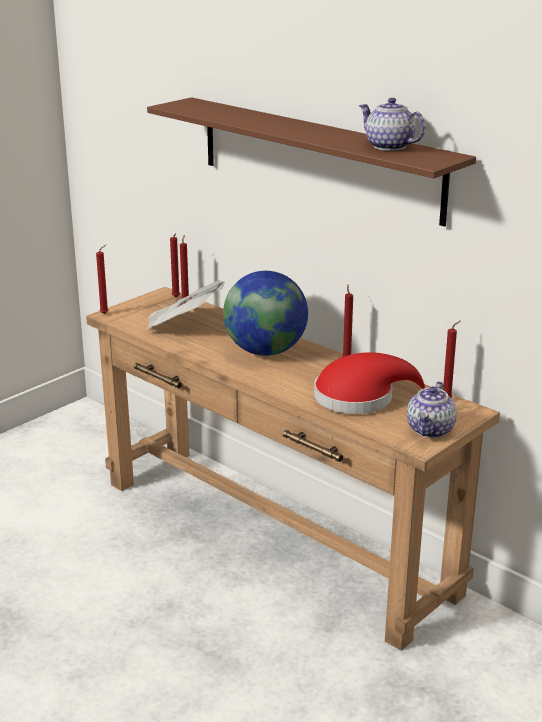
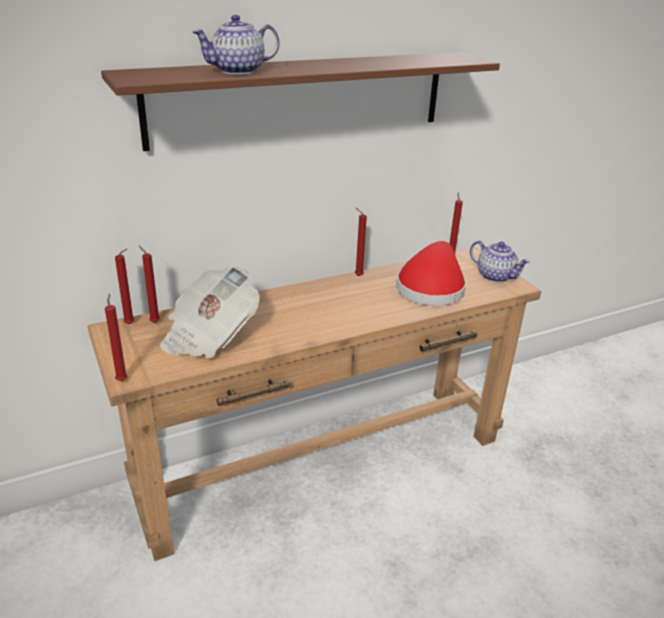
camera: 70 degrees left, 5 degrees up
(265, 351) = (312, 306): globe -> none
(388, 146) = (414, 59): teapot -> teapot (238, 71)

